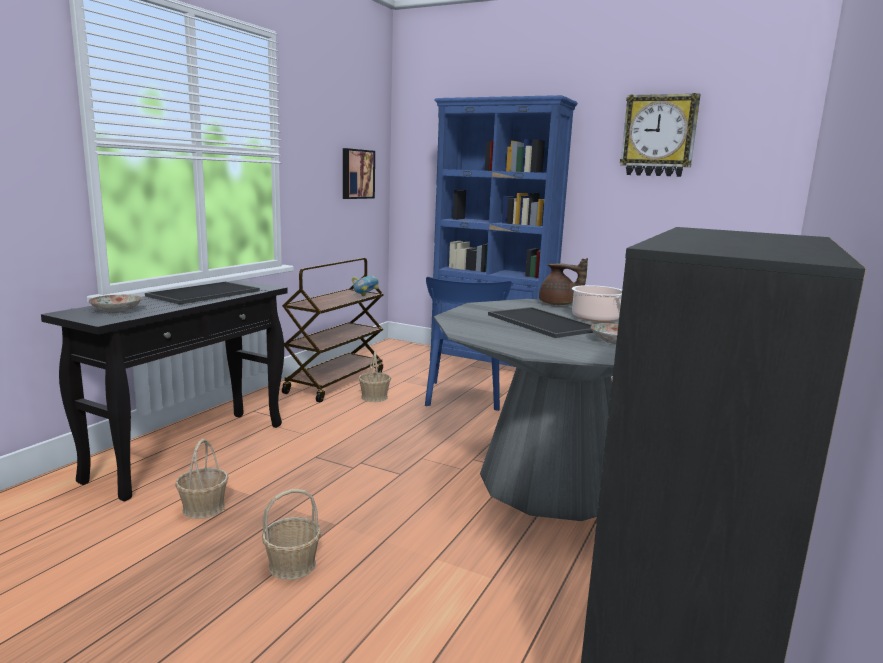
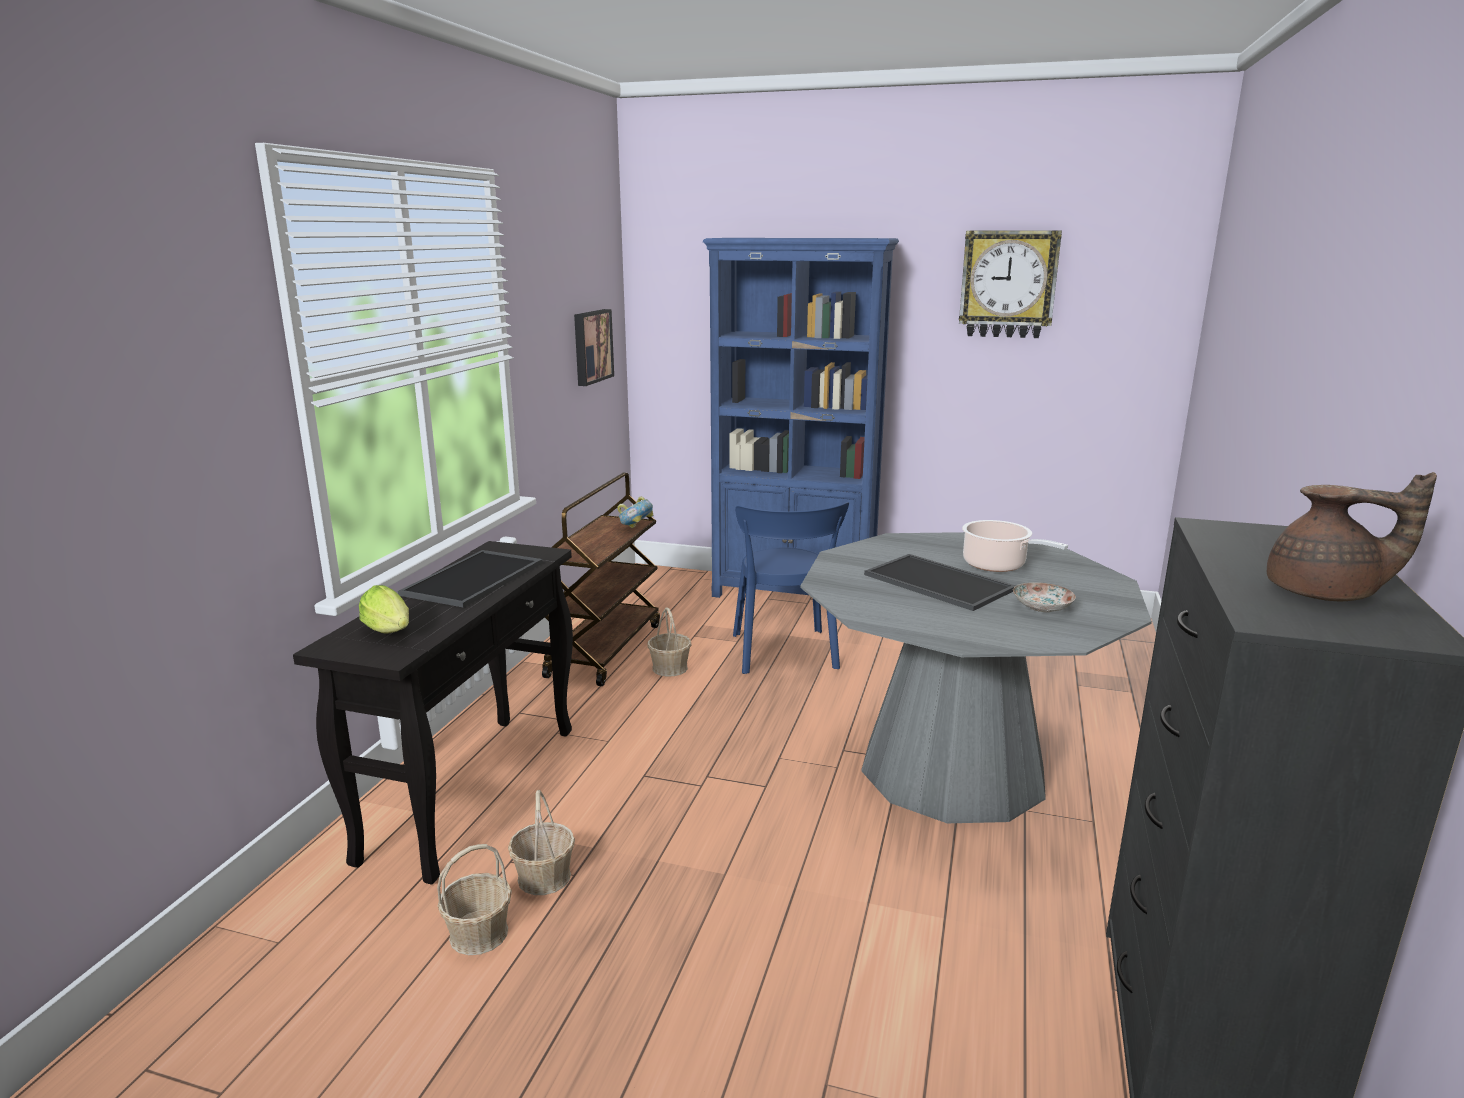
camera: 10 degrees left, 5 degrees up
(116, 310) = (390, 632): plate -> lettuce
(293, 565) = (704, 941): basket -> basket (479, 934)
(558, 304) = (932, 541): brown teapot -> brown teapot (1325, 594)

